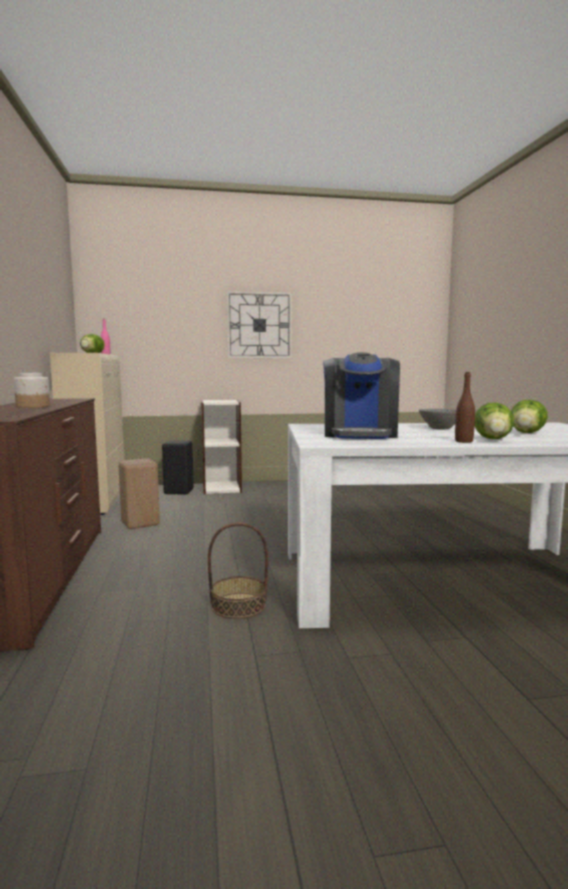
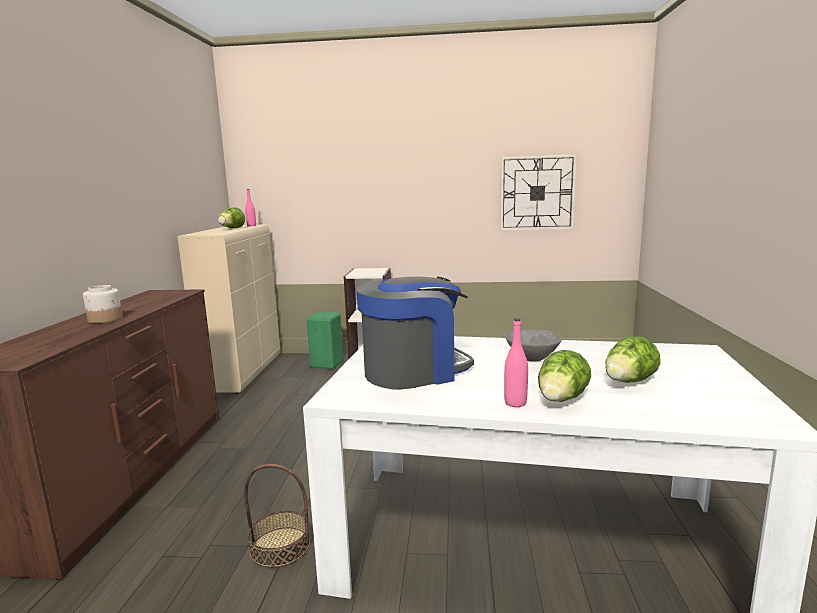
camera: 15 degrees right, 5 degrees up
(139, 523) = (261, 409): beige stool -> none
(179, 491) = (328, 364): black stool -> green stool
(259, 325) = (413, 186): wall clock -> wall clock (537, 193)
(360, 434) = (414, 371): coffee machine -> coffee machine turned 135 degrees counterclockwise
(464, 441) = (515, 403): brown bottle -> pink bottle

